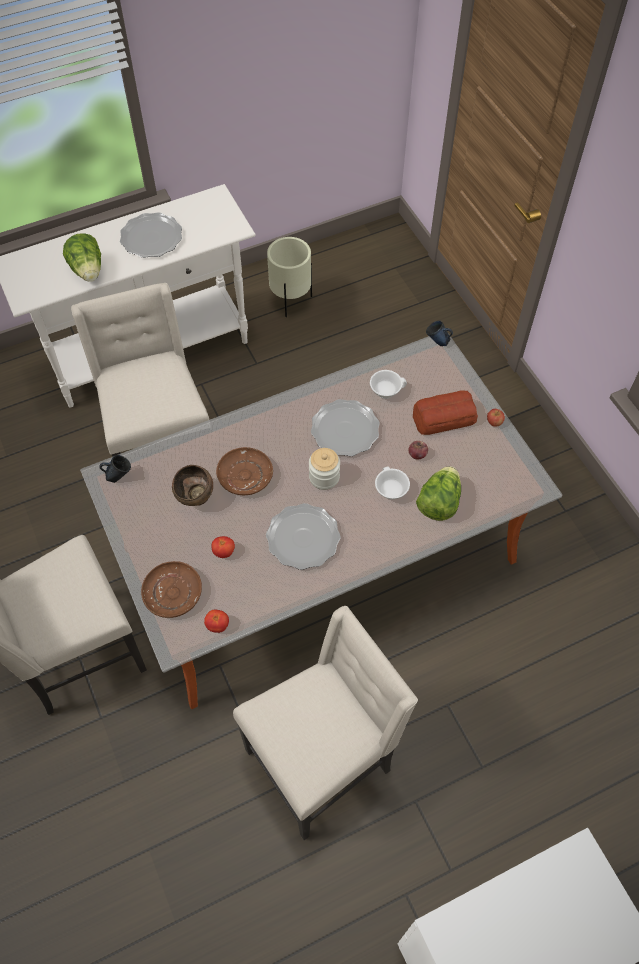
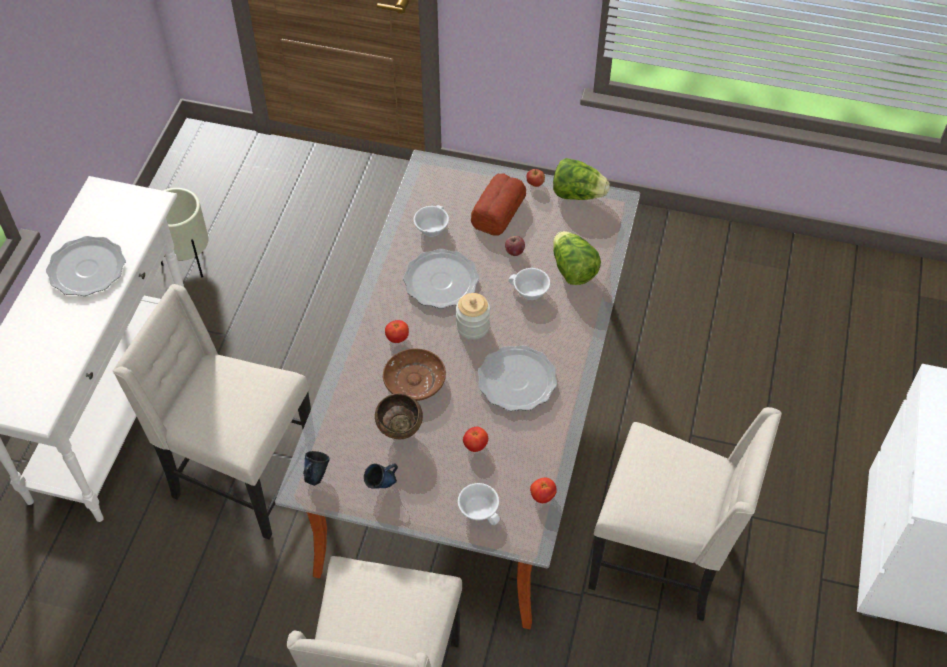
camera: 50 degrees left, 5 degrees down
(88, 270) = (66, 341): lettuce -> lettuce (577, 194)
(173, 593) = (480, 509): brown plate -> white cup
(271, 440) = (397, 338): none -> tomato
(321, 761) = (663, 560): beige chair -> beige chair turned 105 degrees clockwise
(437, 342) = (421, 162): blue mug -> blue mug (382, 485)

